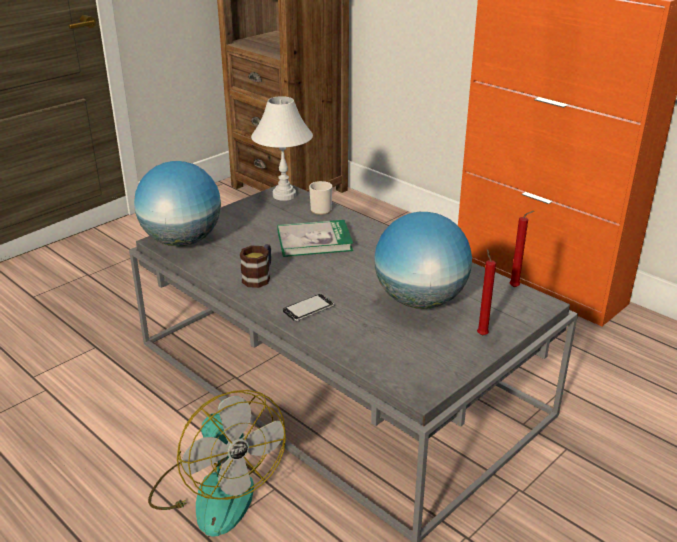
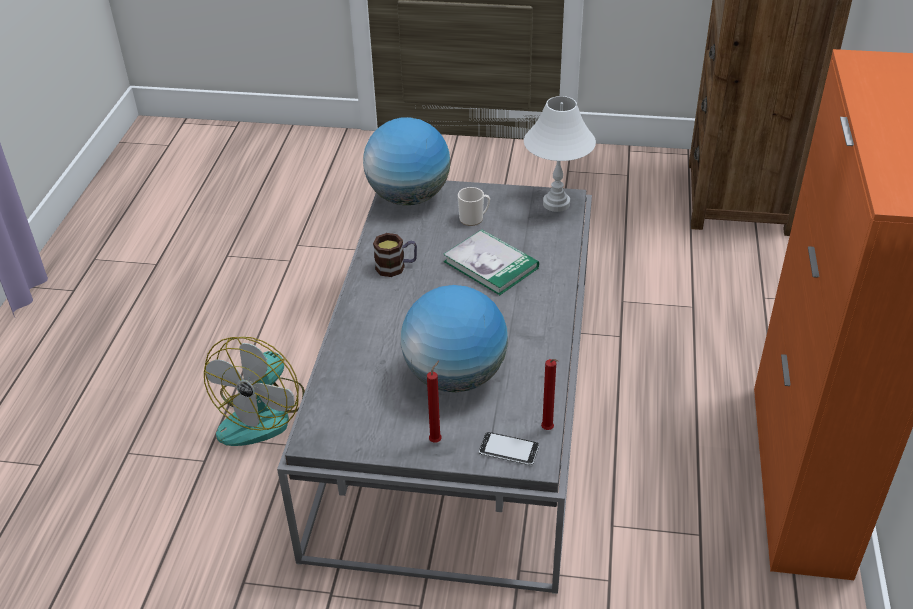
camera: 55 degrees right, 10 degrees up
(308, 309) = (374, 319): phone -> phone (509, 450)
(322, 209) = (558, 238): mug -> mug (474, 219)

